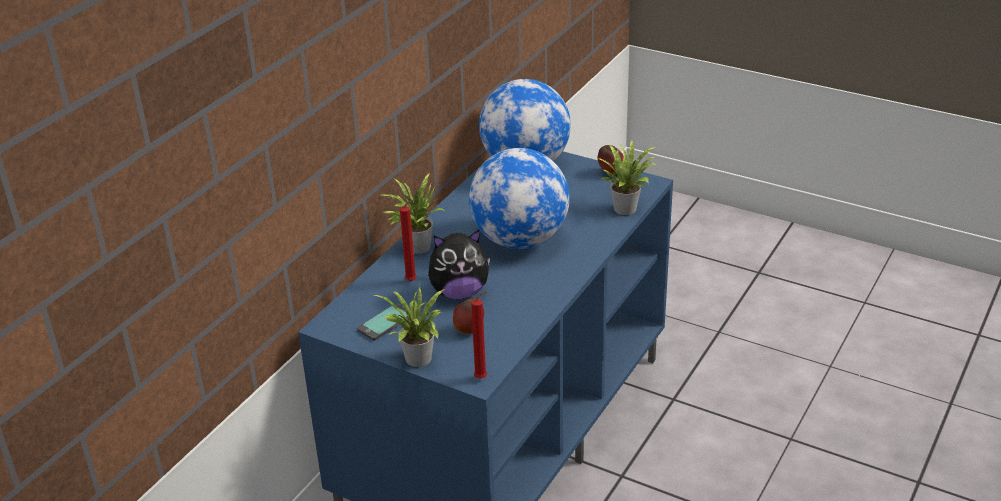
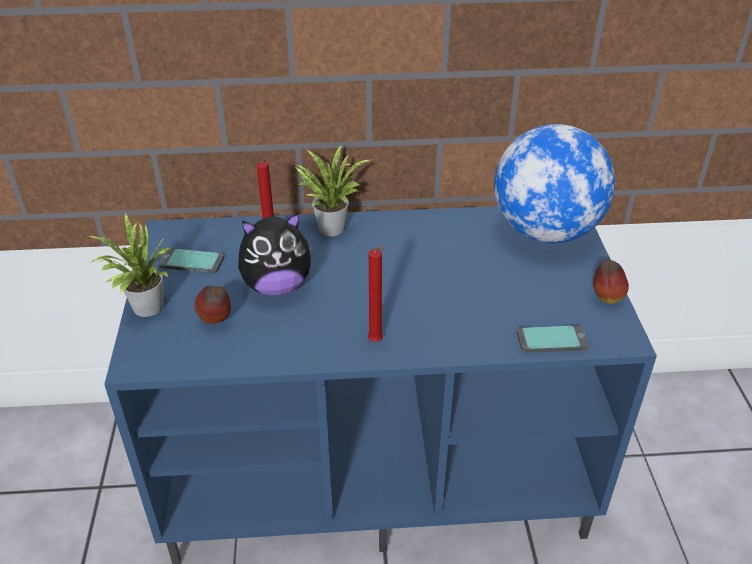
camera: 55 degrees right, 5 degrees up
(459, 292) = (277, 286): plush toy -> plush toy turned 60 degrees counterclockwise
(483, 378) = (140, 365): red candle -> red candle (377, 342)
(520, 240) = (405, 287): globe -> none
(626, 207) = (552, 340): potted plant -> phone

